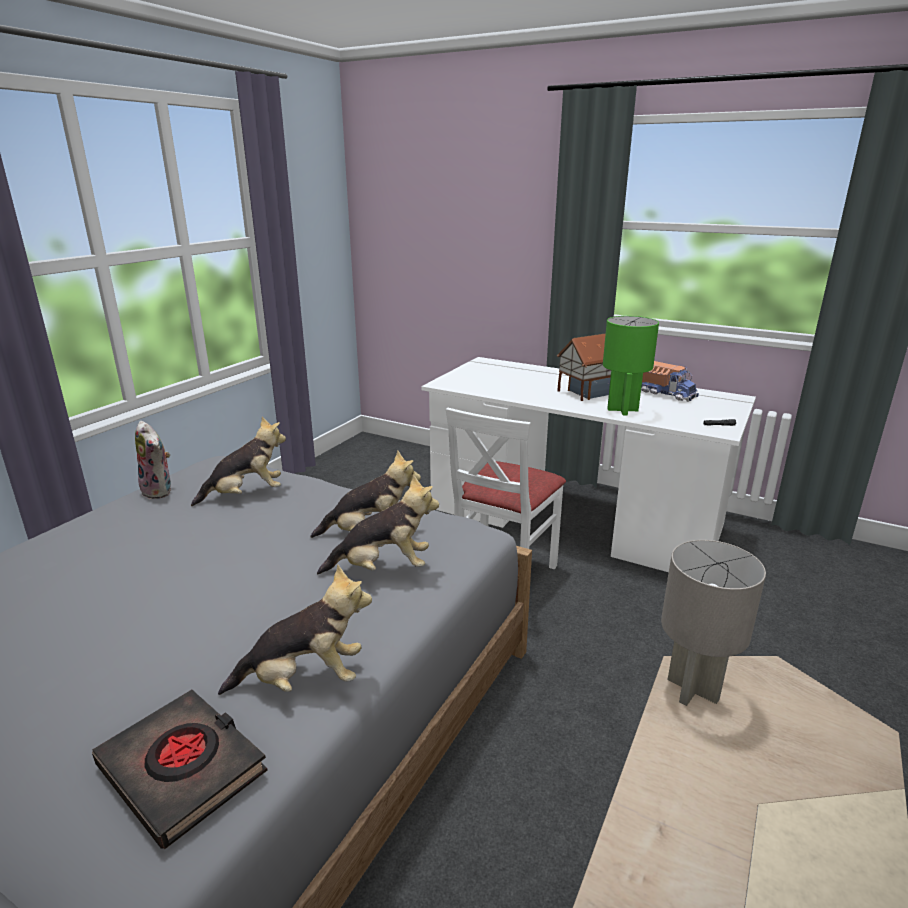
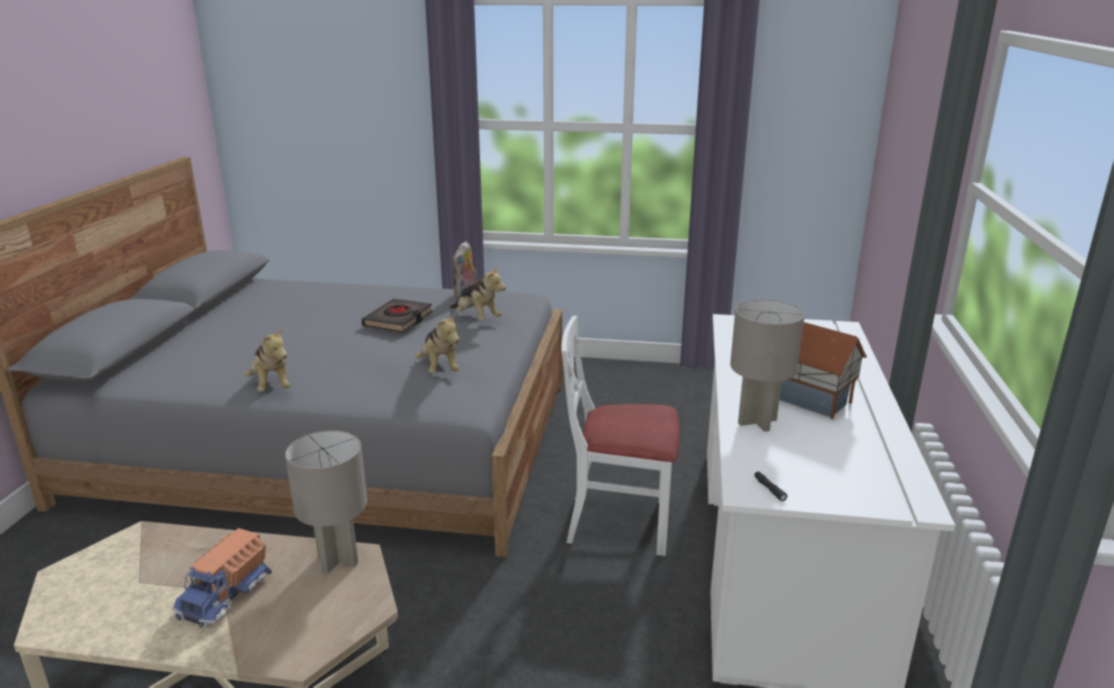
camera: 70 degrees right, 0 degrees up
(183, 769) = (206, 375): black book -> black book (398, 320)
(383, 568) = (387, 379): plush toy -> none
(622, 410) = (757, 421): green table lamp -> grey table lamp
(666, 393) = (865, 447): toy truck -> toy truck (226, 594)

